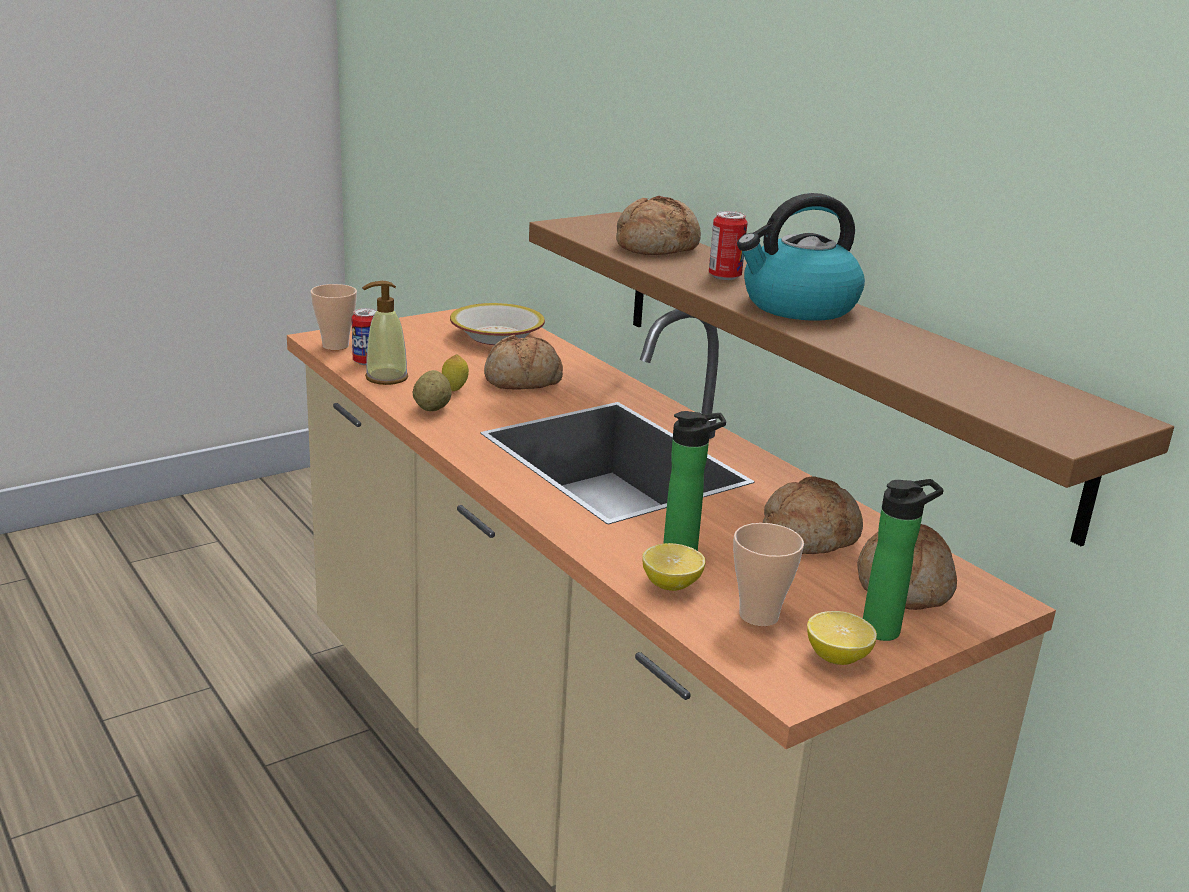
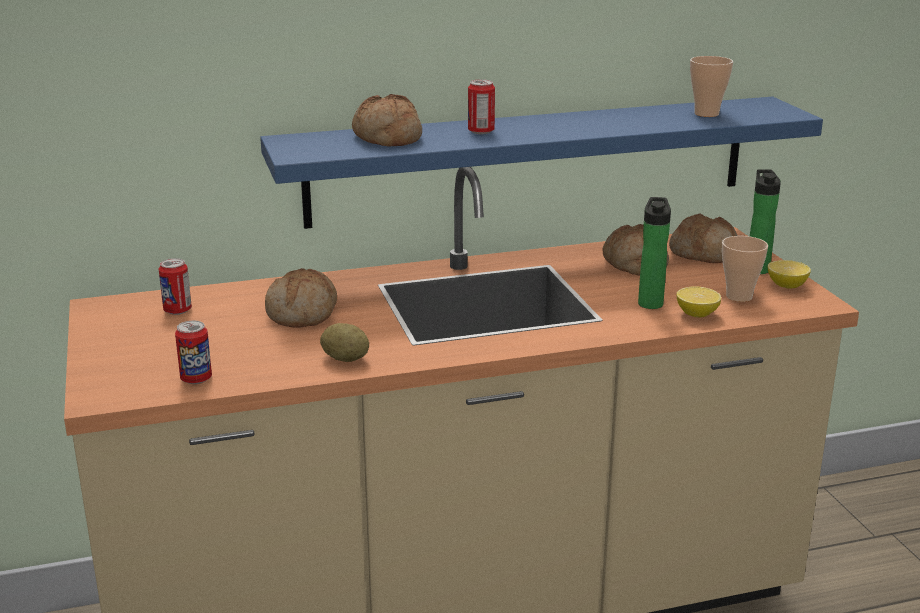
camera: 70 degrees left, 0 degrees up
(335, 346) = (131, 392): cup -> cup (706, 114)
(386, 378) = (251, 373): soap dispenser -> none
(455, 390) = (307, 344): lemon -> none
(496, 337) = (177, 310): bowl -> can
(798, 306) = (559, 125): kettle -> none
(826, 355) = (531, 160): brown shelf -> blue shelf

